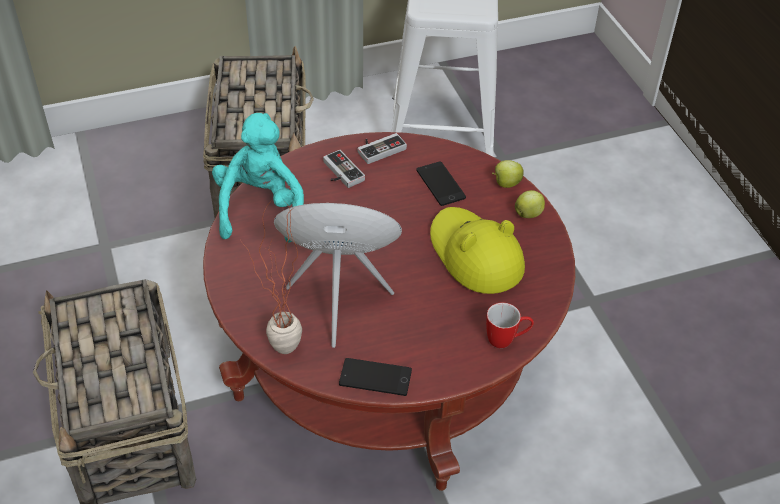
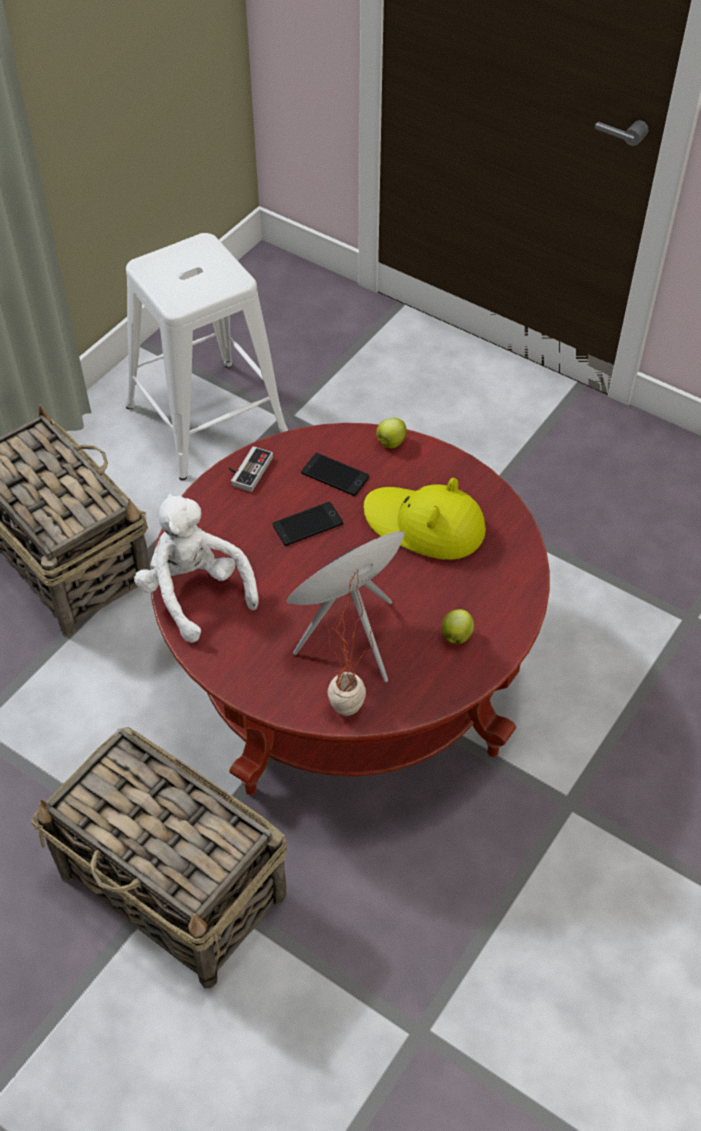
camera: 35 degrees left, 5 degrees up
(260, 208) = (194, 592): turquoise plush toy -> white plush toy
(339, 173) = (234, 515): game controller -> none
(375, 377) = (445, 685): phone -> phone (307, 524)
(506, 340) = (518, 586): mug -> none
(528, 214) = (434, 461): apple -> apple (456, 635)

